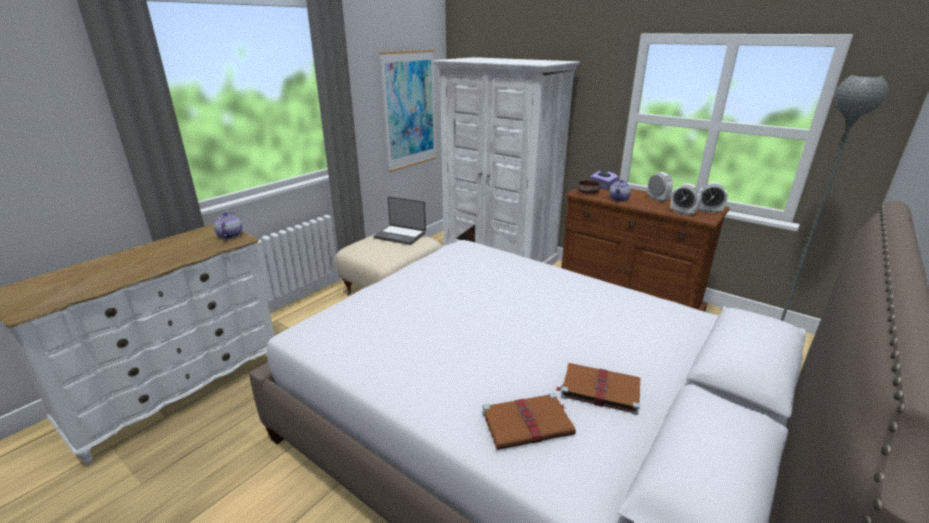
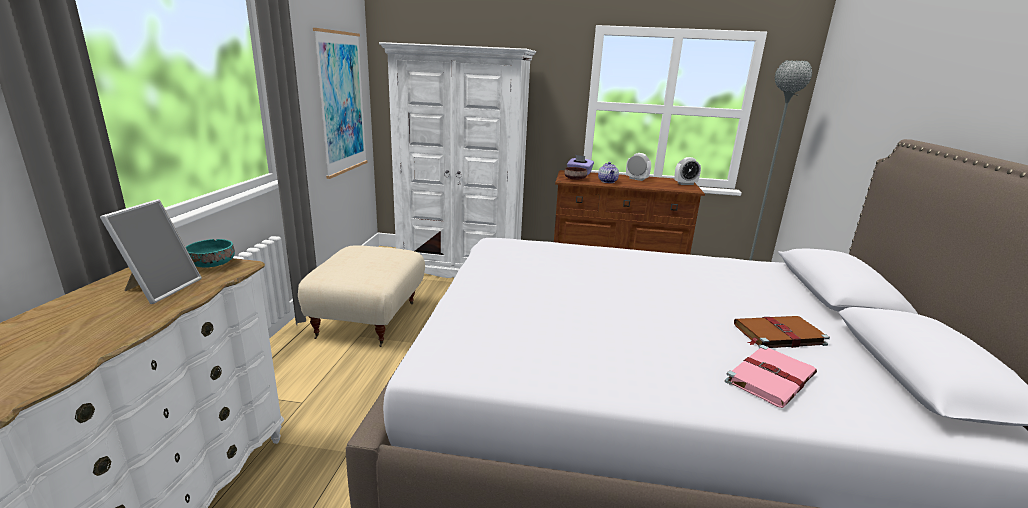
camera: 30 degrees left, 5 degrees down
(189, 247) = (160, 288): none -> picture frame
(229, 235) = (211, 264): teapot -> turquoise bowl
(400, 235) = (372, 251): laptop -> none
(528, 423) = (771, 378): brown book -> pink book
(683, 212) = (670, 186): alarm clock -> none

